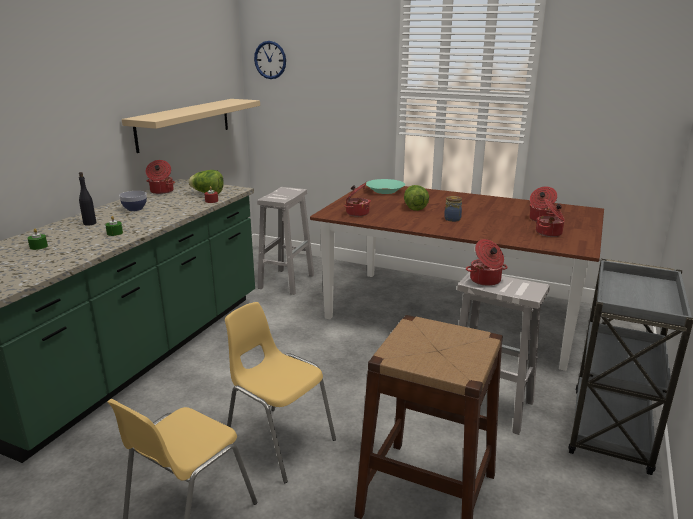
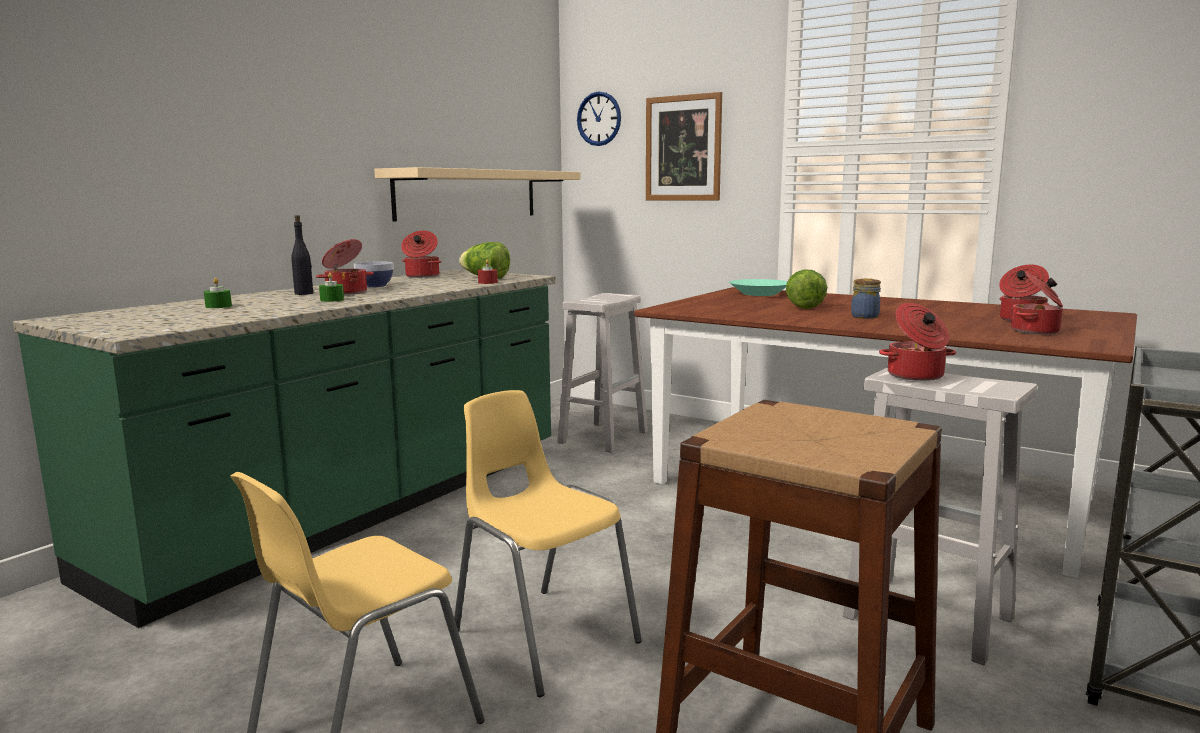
camera: 10 degrees right, 10 degrees down
(330, 85) = (683, 148): none -> picture
(357, 213) = (709, 309): cooking pot -> cooking pot (346, 292)

